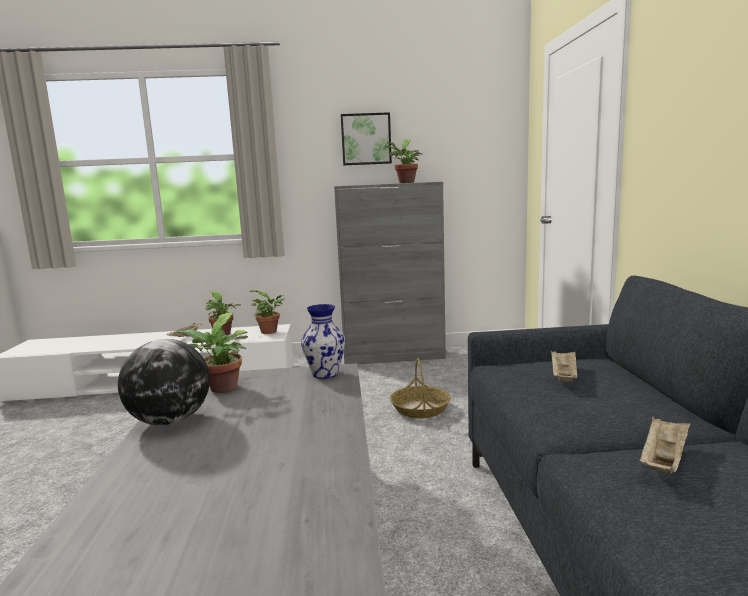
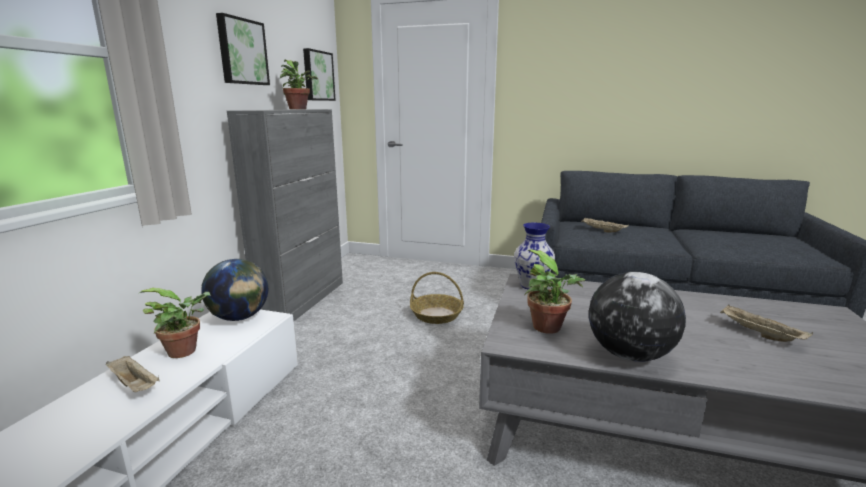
camera: 70 degrees left, 5 degrees up
(271, 332) = (239, 318): potted plant -> globe
(480, 147) = (317, 76): none -> picture
(663, 460) = (710, 238): beige tray -> beige tray (758, 334)

